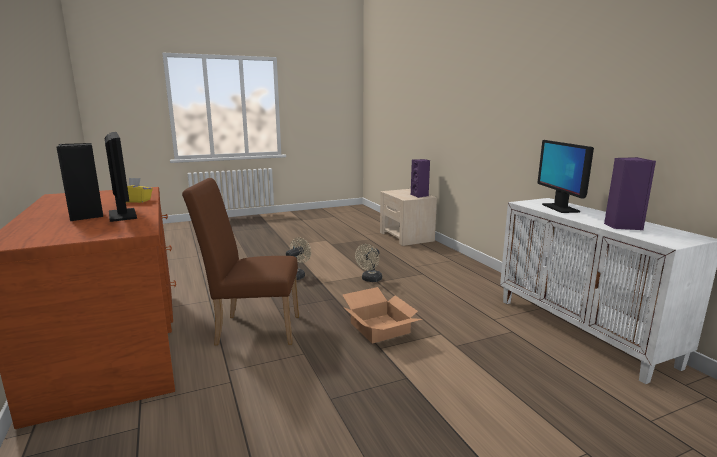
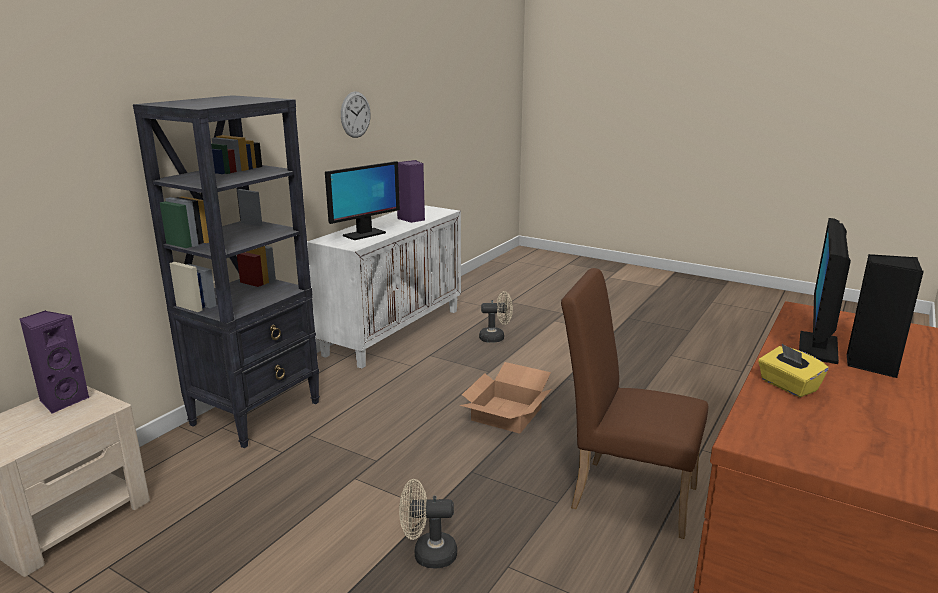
camera: 125 degrees left, 5 degrees up
(252, 329) = (624, 493): brown chair -> brown chair turned 150 degrees clockwise
(370, 280) = (374, 469): beige fan -> beige fan (496, 338)
(461, 268) = (257, 413): none -> black bookcase
(640, 100) = (355, 114): none -> wall clock

